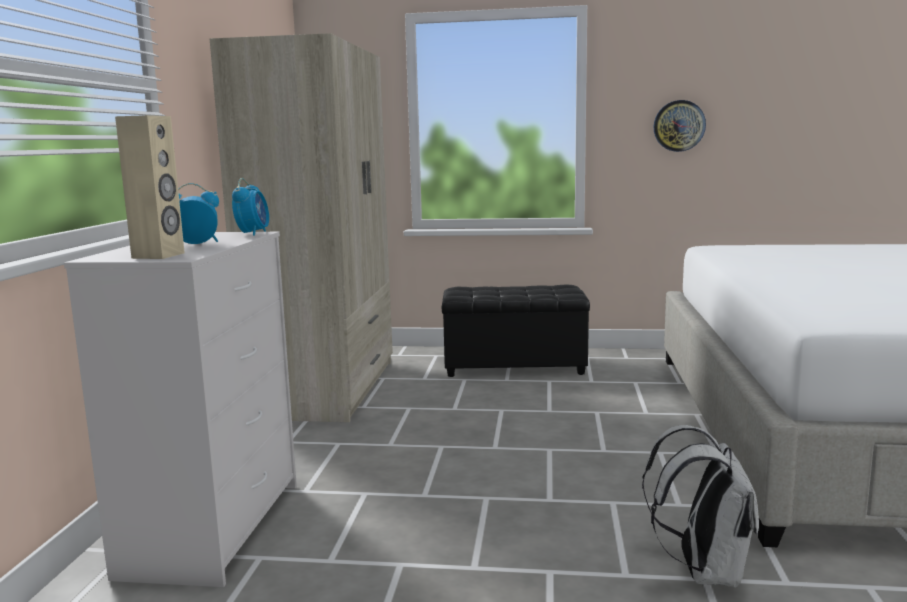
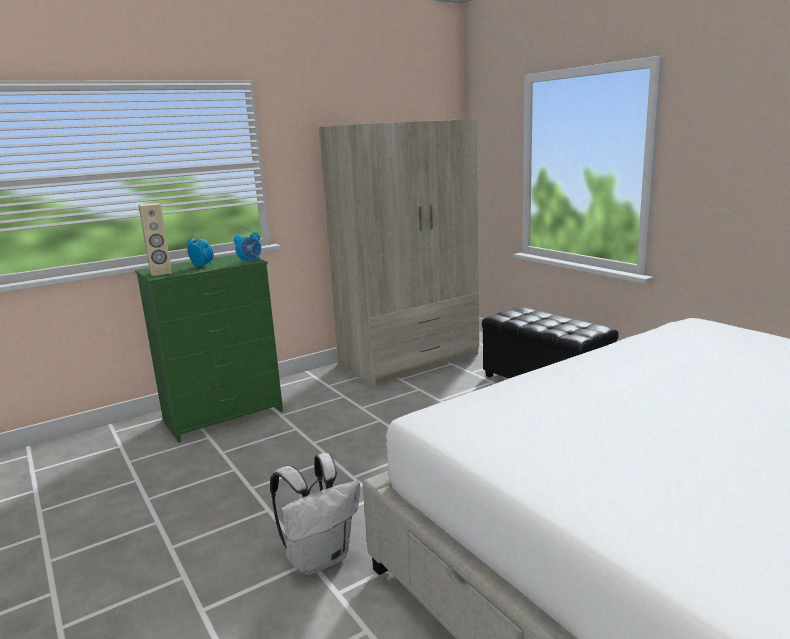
camera: 50 degrees right, 5 degrees up
(214, 527) = (224, 415): white dresser -> green dresser
(679, 126) = (742, 183): wall clock -> none

